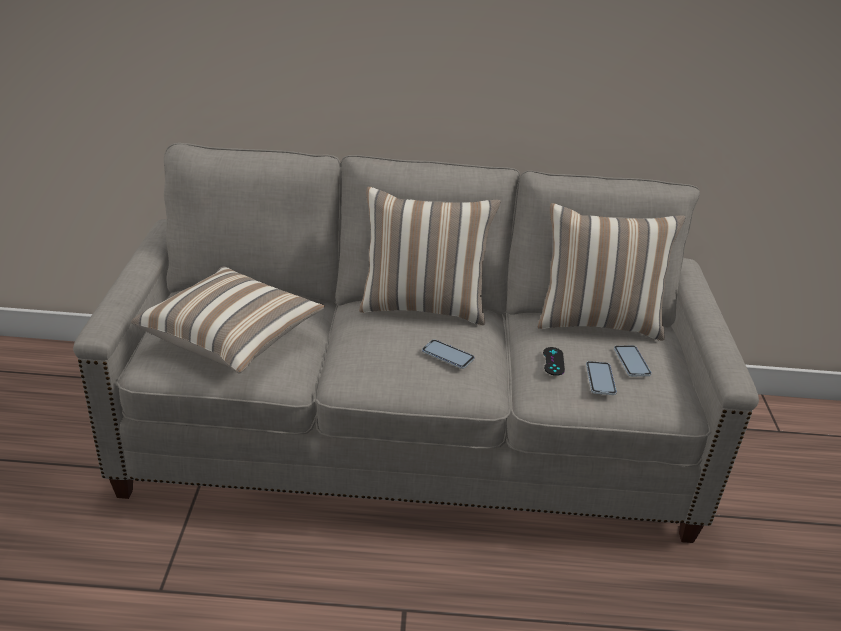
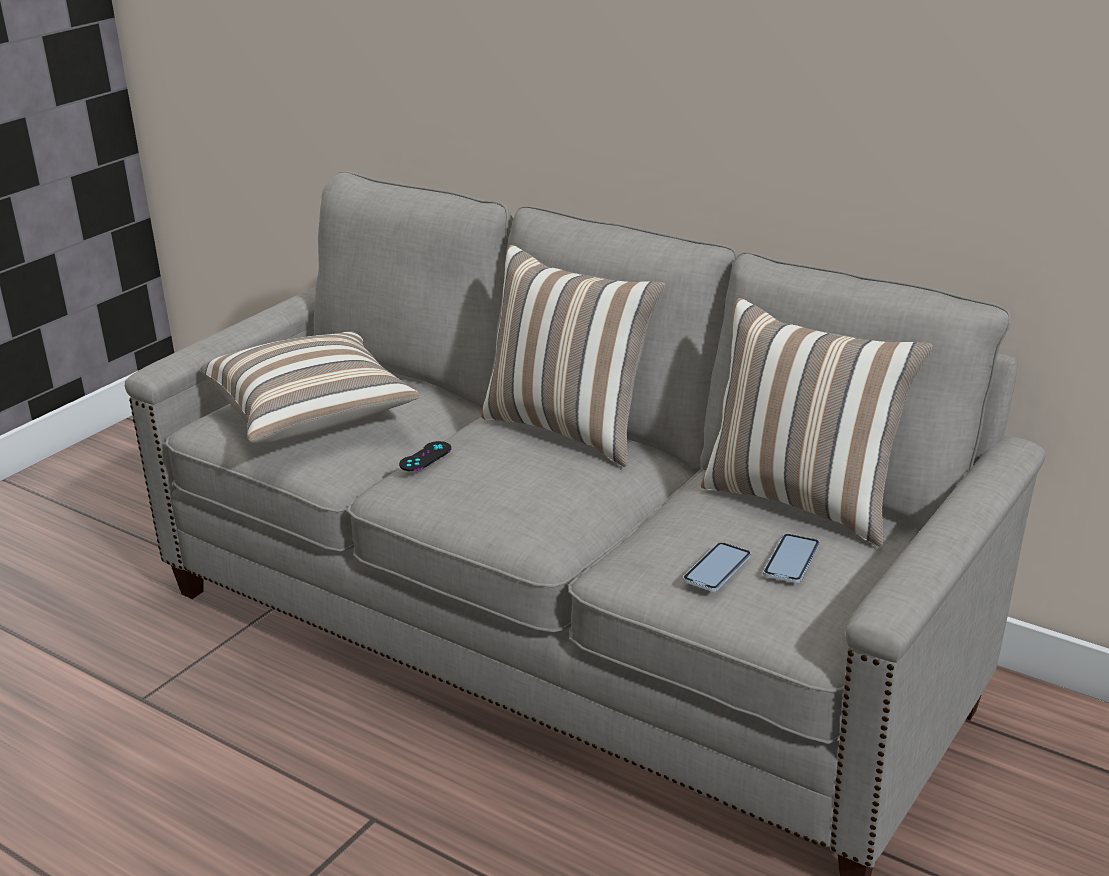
camera: 35 degrees right, 5 degrees down
(447, 355) = (533, 489): phone -> none
(553, 361) = (674, 531): black game controller -> black game controller (425, 457)

